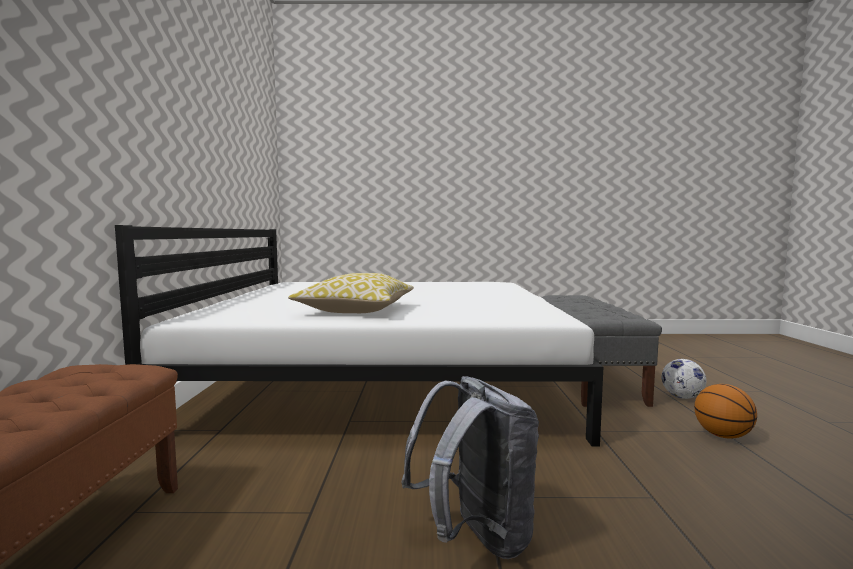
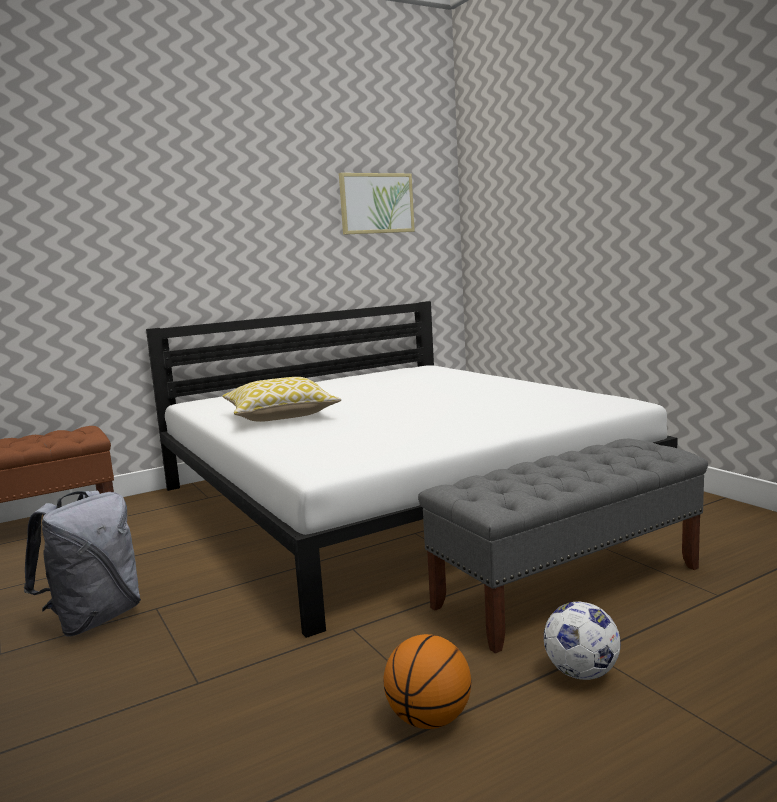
camera: 60 degrees right, 5 degrees up
(249, 137) = (376, 203): none -> picture

